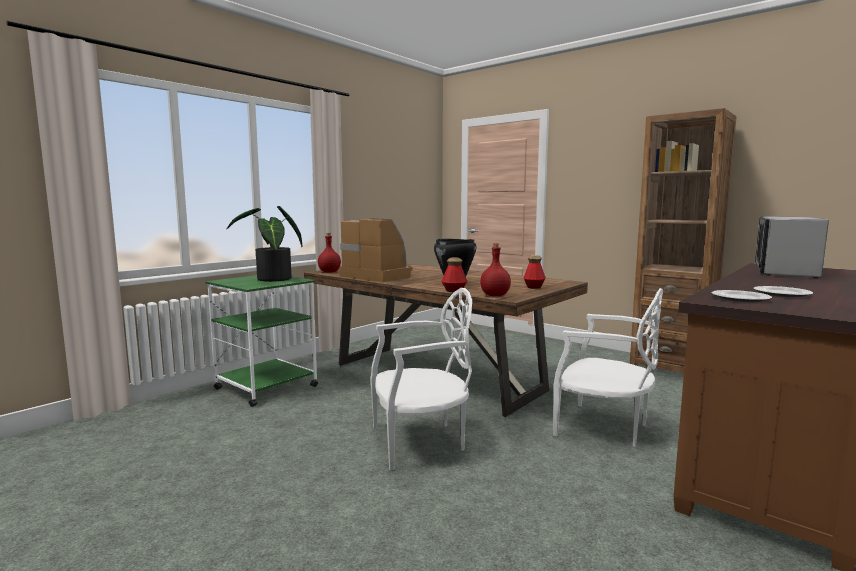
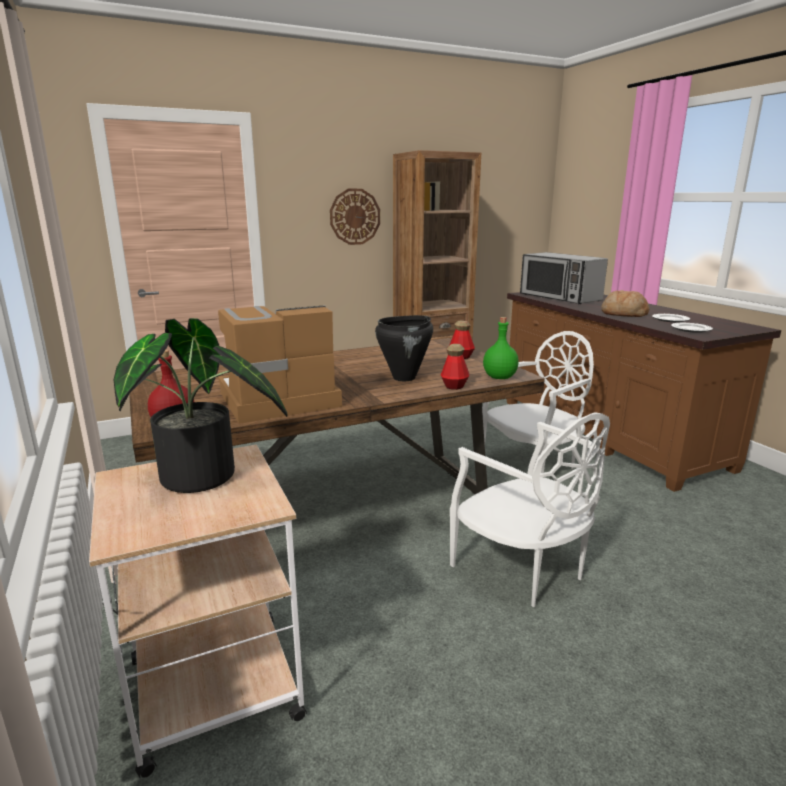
camera: 65 degrees left, 10 degrees up
(267, 387) = (214, 684): green cart -> beige cart
(420, 441) = (523, 569): white chair -> white chair turned 135 degrees clockwise
(495, 295) = (499, 377): red bottle -> green bottle
(623, 181) = (355, 216): none -> wall clock
(756, 284) = (623, 314): none -> bread

